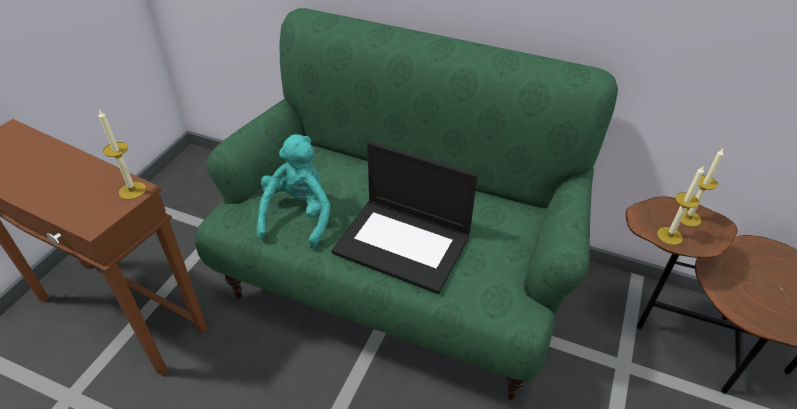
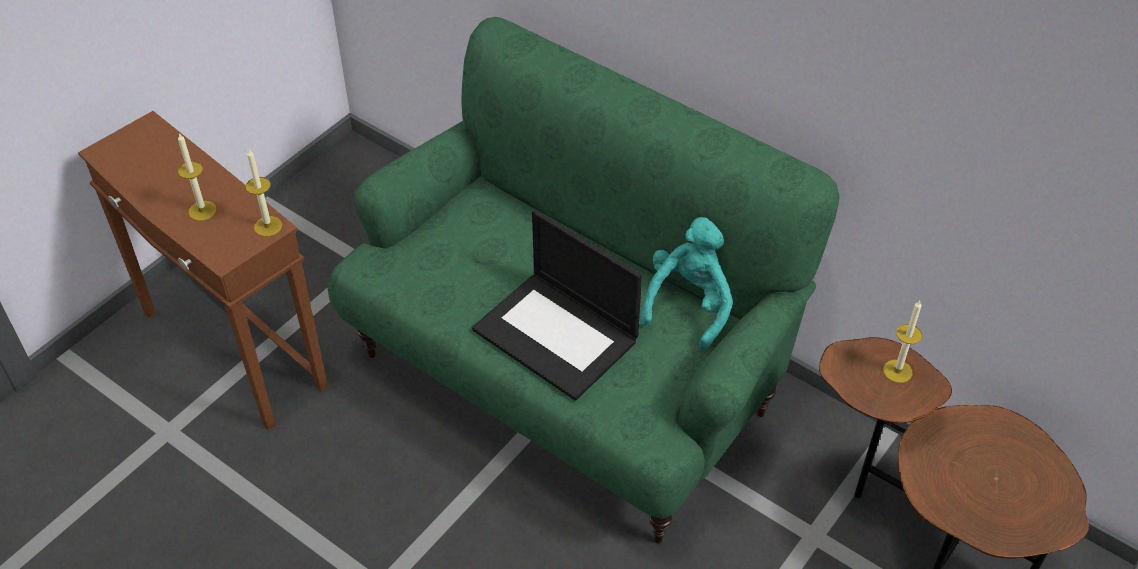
camera: 15 degrees right, 5 degrees up
(298, 216) = (448, 277): turquoise plush toy -> turquoise plush toy (690, 304)
(669, 236) = (861, 388): candle -> candle (202, 211)

